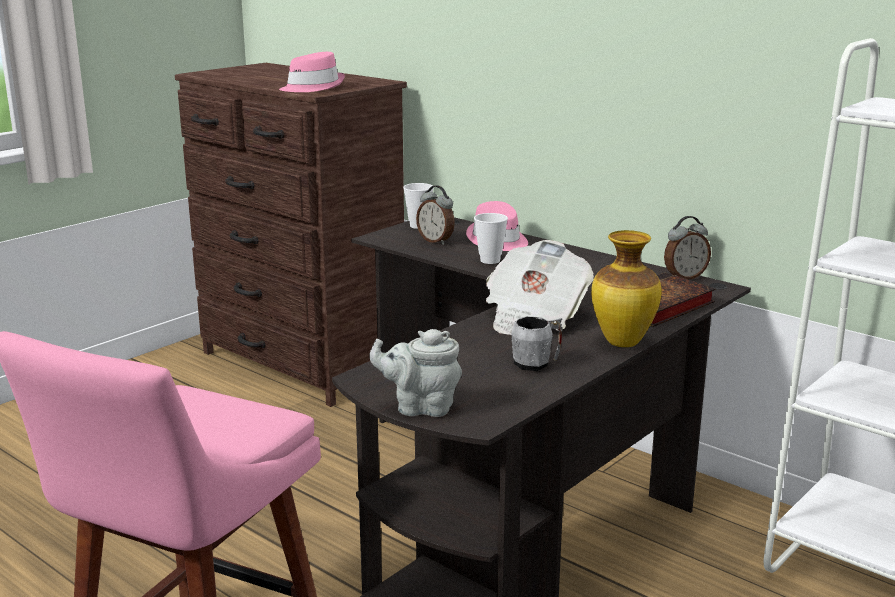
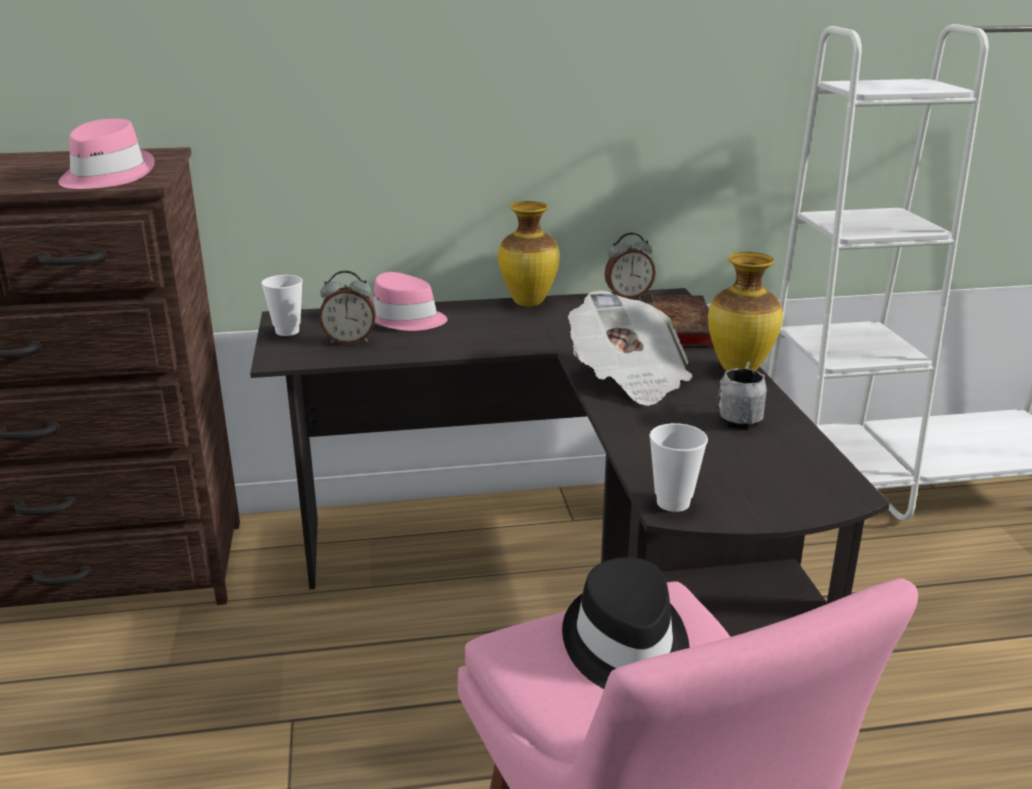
camera: 50 degrees left, 5 degrees up
(213, 419) = (625, 646): none -> black hat
(420, 407) = (783, 506): grey teapot -> none
(490, 260) = (452, 341): cup -> cup (673, 503)
(600, 257) = (529, 303): none -> vase
(684, 277) = (628, 296): alarm clock -> alarm clock turned 60 degrees clockwise

